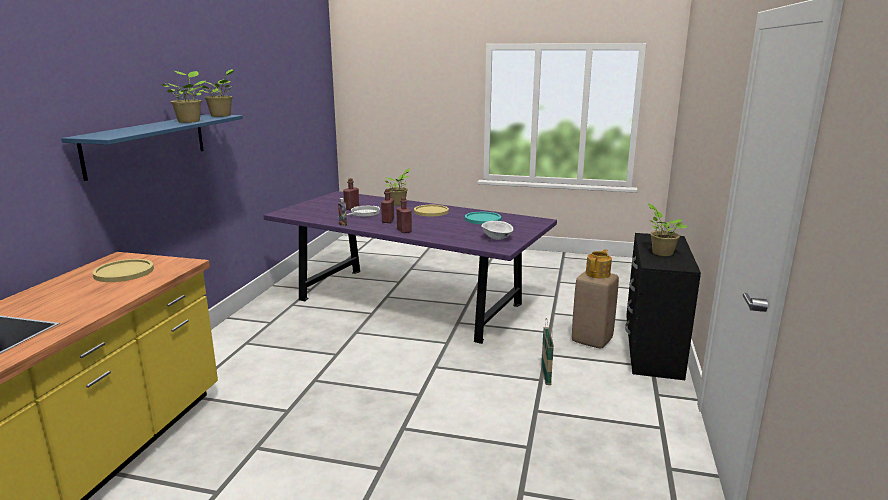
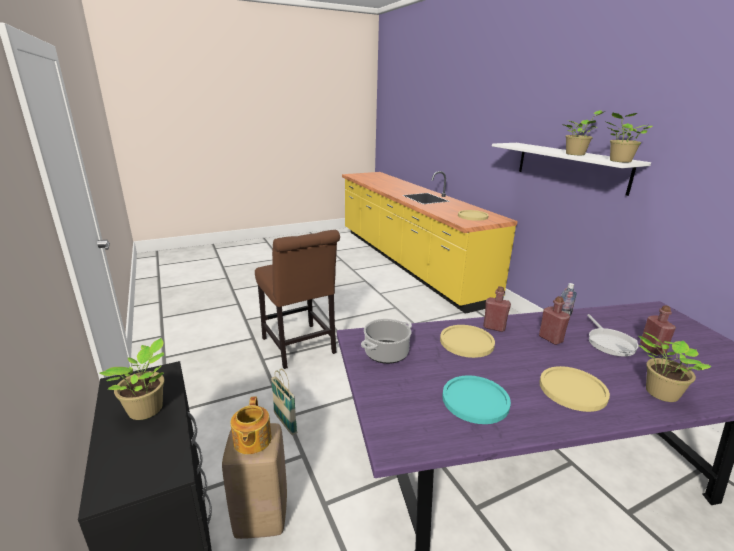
camera: 140 degrees right, 5 degrees up
(147, 144) = (570, 166): blue shelf -> white shelf
(438, 231) = (466, 342): none -> yellow plate
(468, 442) = (300, 348): none -> brown chair
(497, 238) = (386, 354): white bowl -> cooking pot

